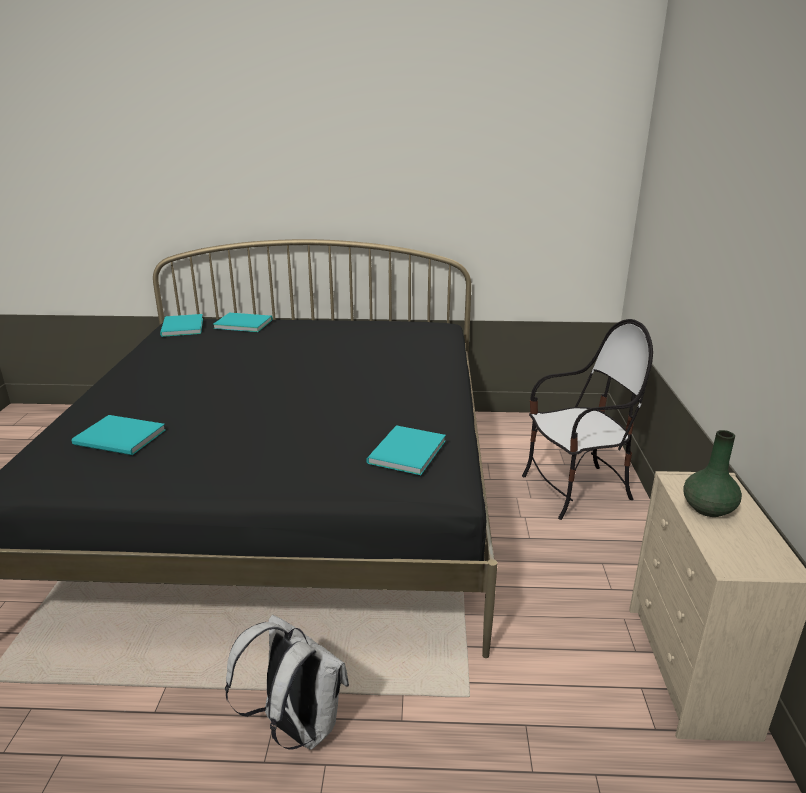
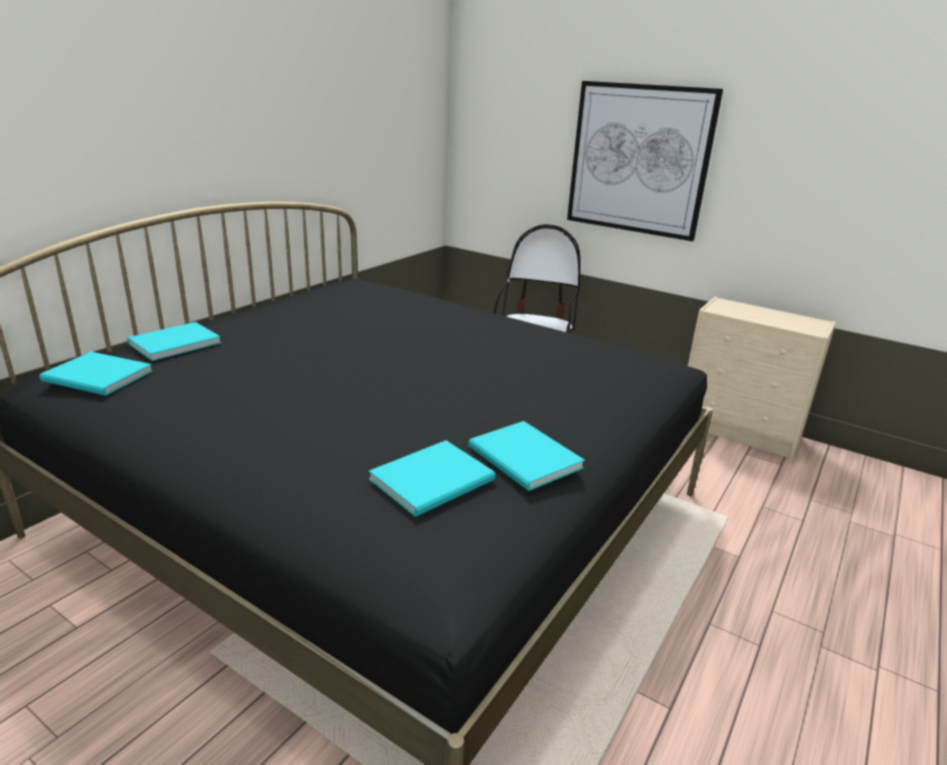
camera: 60 degrees left, 0 degrees up
(296, 727) = (727, 614): white backpack -> none
(404, 452) = (617, 359): turquoise book -> turquoise book (524, 459)
(707, 509) = (752, 315): green vase -> none
(721, 263) = (638, 160): none -> picture

